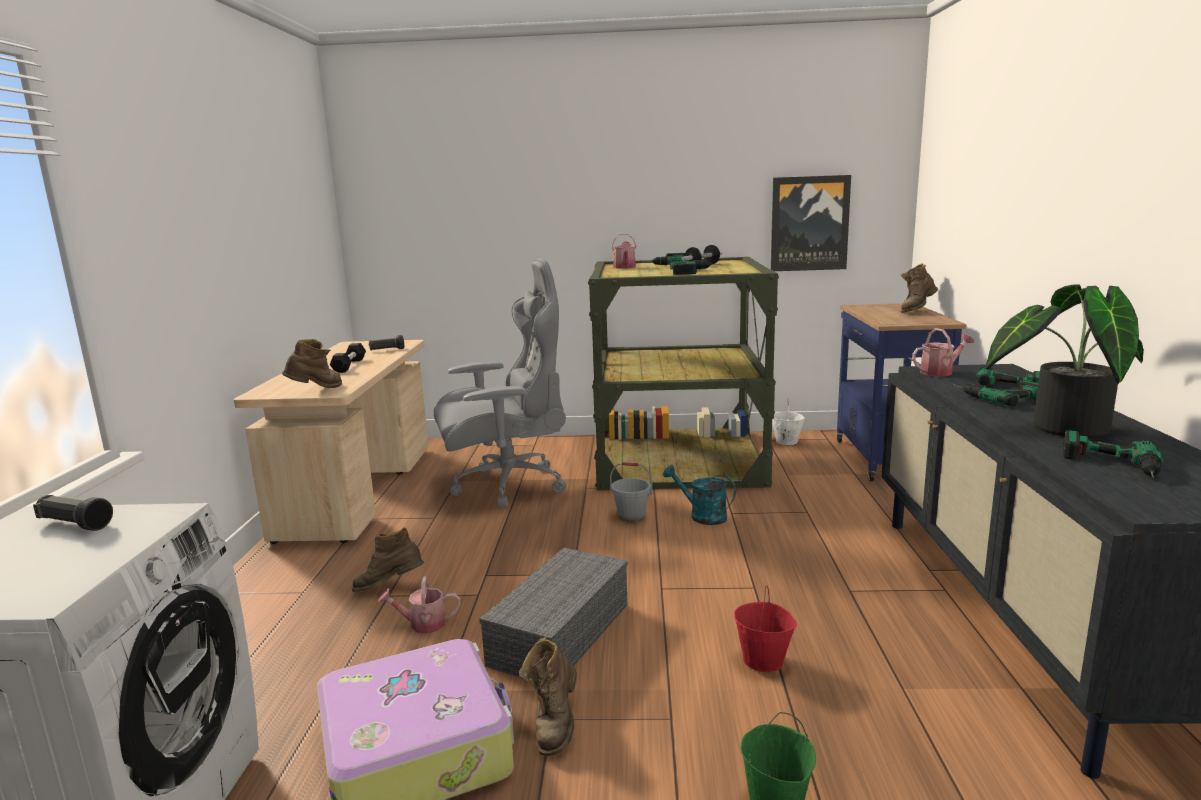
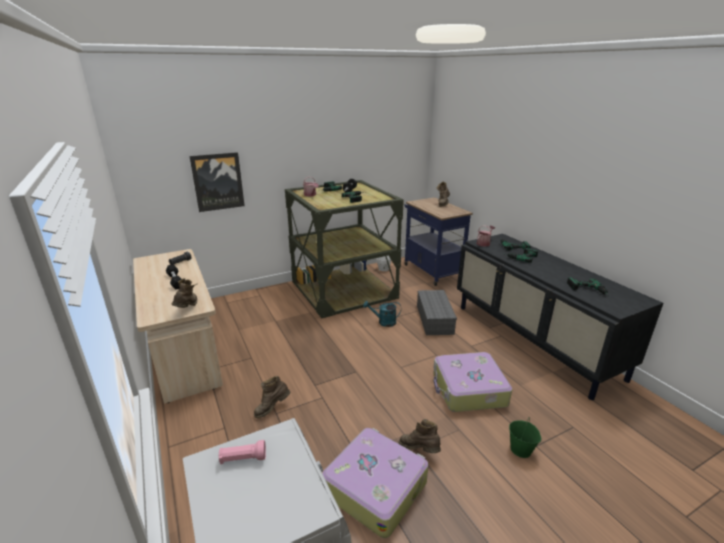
camera: 30 degrees left, 10 degrees up
(75, 524) = (243, 459): black flashlight -> pink flashlight
(422, 624) = (311, 423): watering can -> none
(502, 487) = (270, 328): grey office chair -> none
(555, 724) = (419, 450): brown boot -> brown boot turned 150 degrees clockwise
(560, 632) = (379, 404): grey storage box -> grey storage box (433, 319)
(632, 516) = (352, 330): grey bucket -> none
(764, 660) = (468, 390): red bucket -> suitcase
(809, 223) = (387, 161): picture -> picture (218, 182)
(1060, 427) = (555, 272): potted plant -> none

